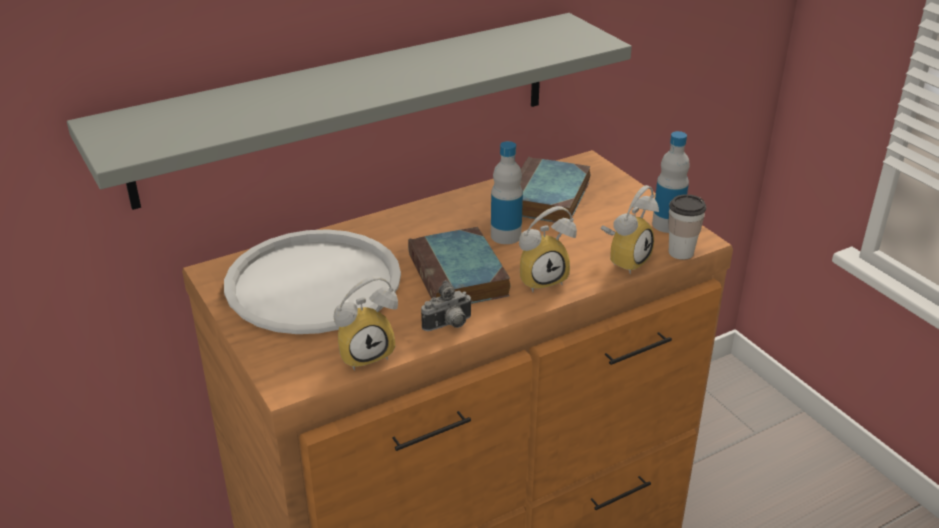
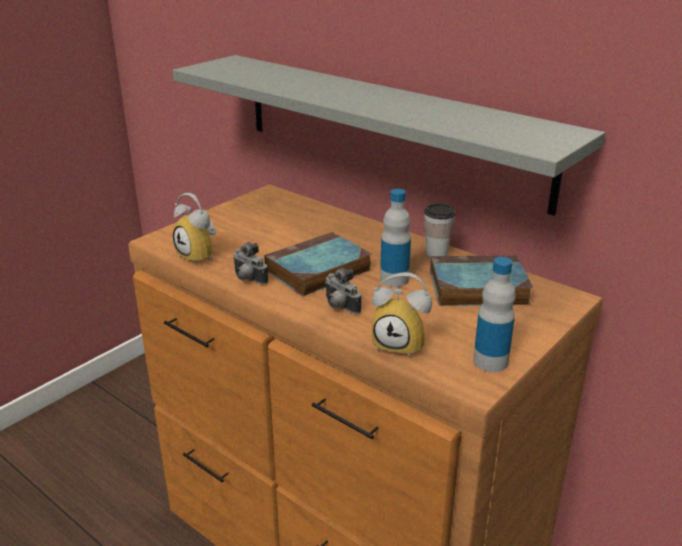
camera: 70 degrees right, 5 degrees down
(314, 283) = (274, 223): white tray -> none
(542, 278) = (339, 307): alarm clock -> camera
(681, 252) = (441, 377): cup -> cup (436, 254)

